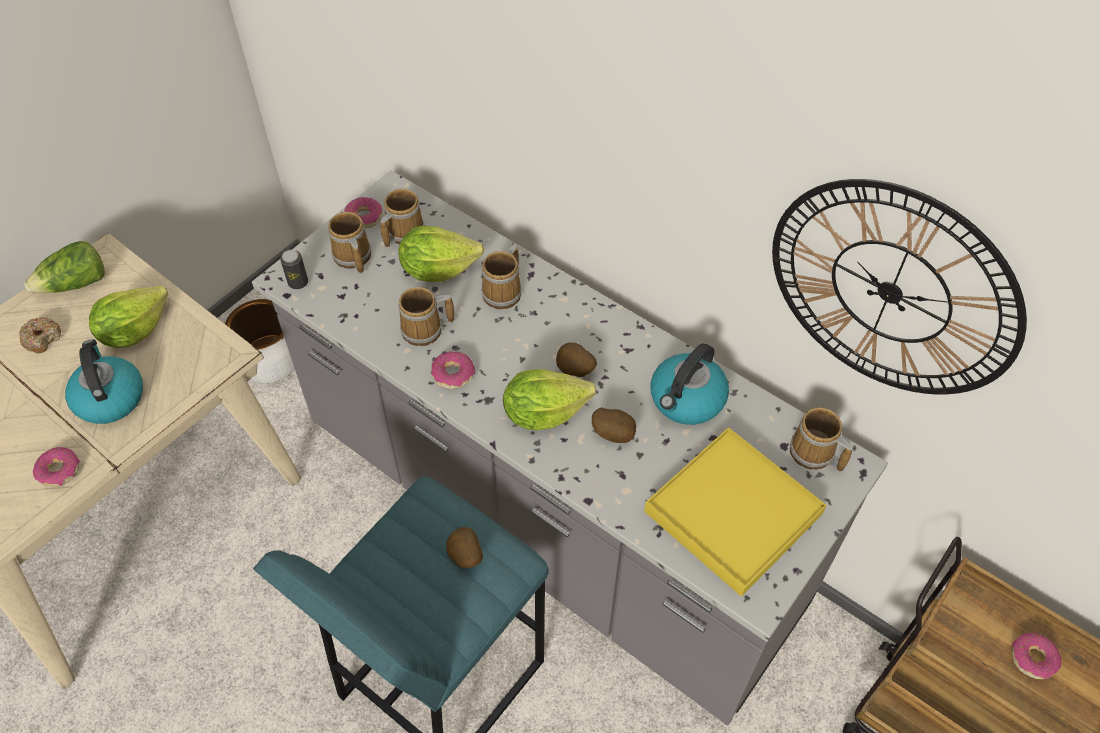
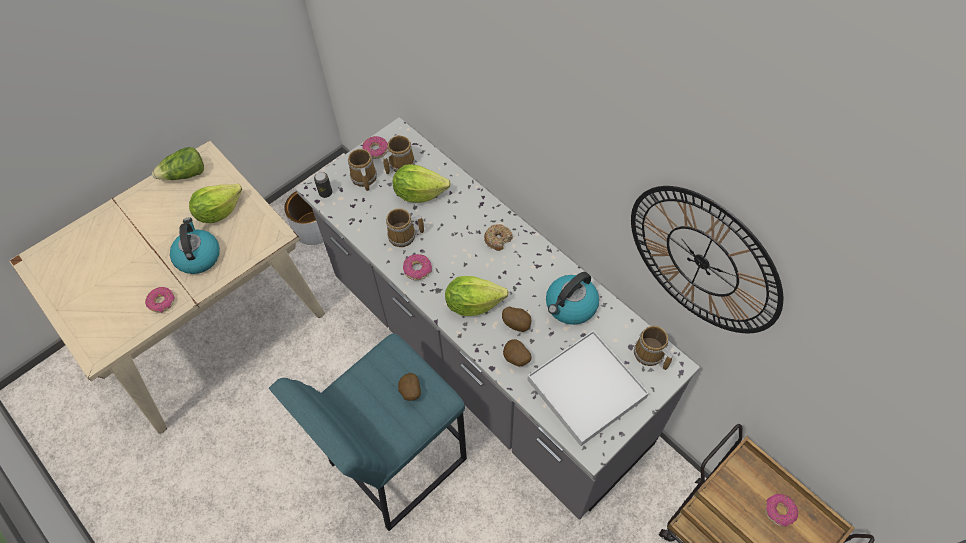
camera: 10 degrees right, 5 degrees up
(42, 338) = (160, 210): donut -> donut (498, 239)
(504, 292) = (461, 215): mug -> none
(574, 371) = (498, 277): potato -> potato (516, 359)
(733, 513) = (586, 389): yellow tray -> white tray

